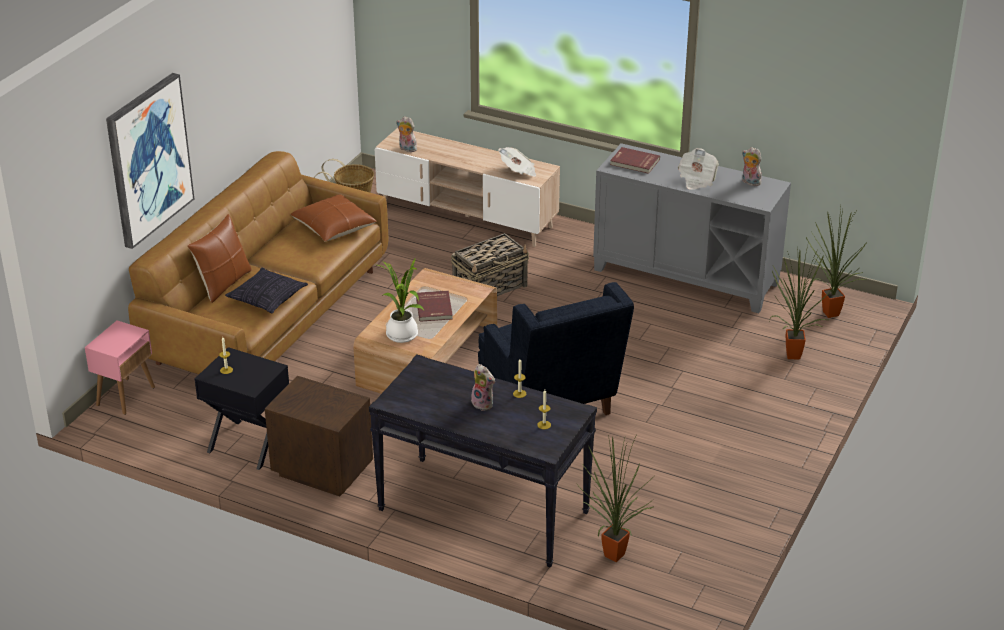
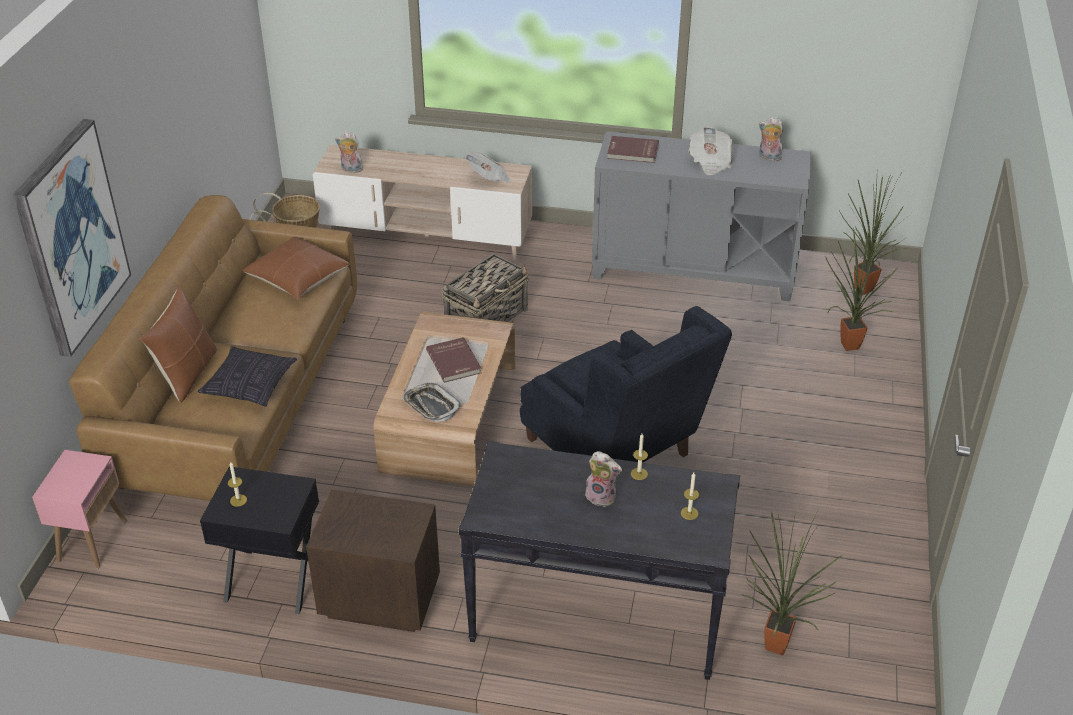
camera: 15 degrees left, 5 degrees up
(403, 336) = (431, 406): potted plant -> tray

